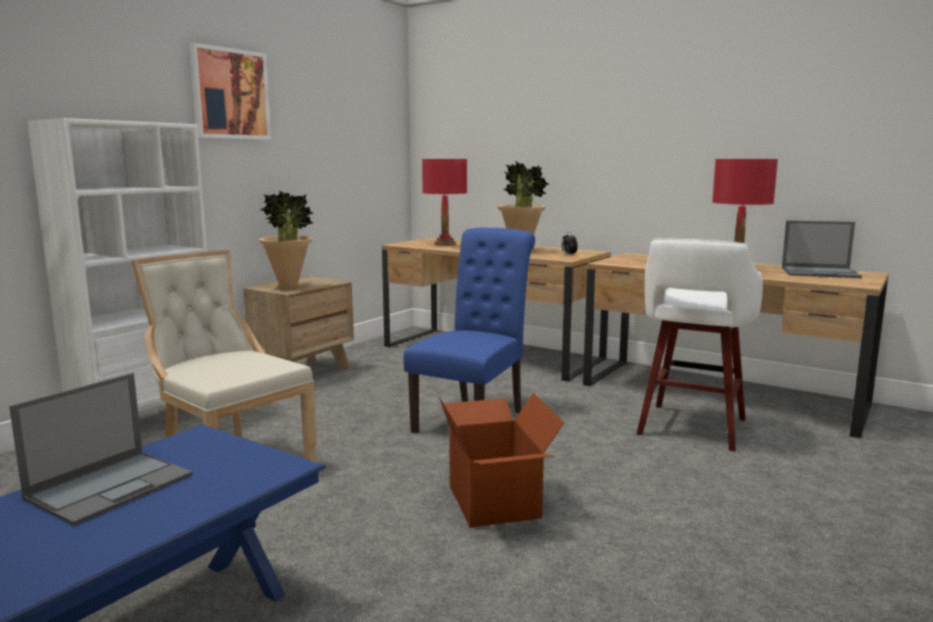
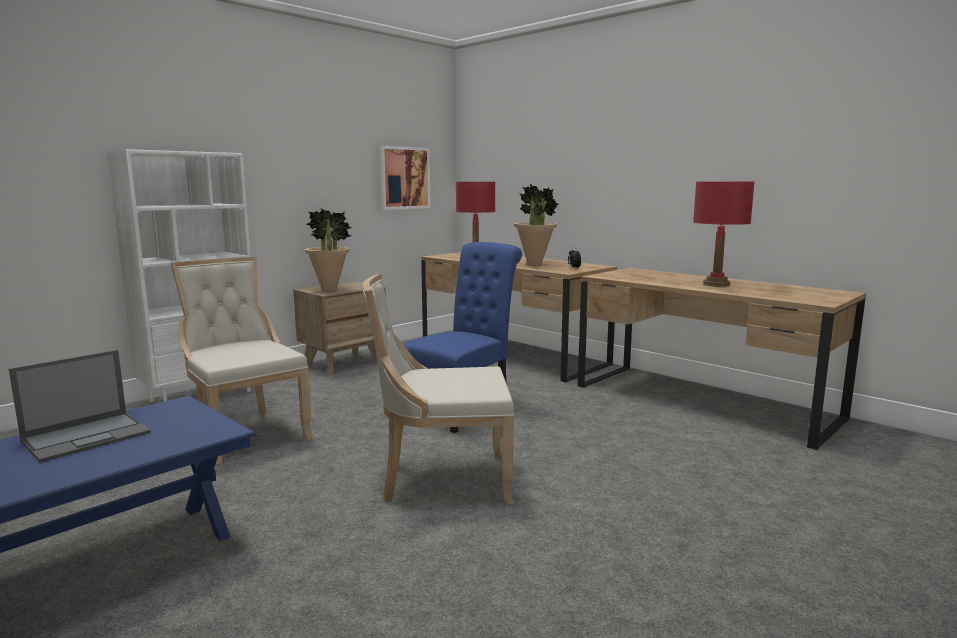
camera: 10 degrees right, 0 degrees up
(230, 94) = (284, 127): picture -> picture (404, 178)
(495, 501) = (441, 479): cardboard box -> beige chair
(691, 428) = (654, 429): white stool -> none
(820, 273) = (795, 290): laptop -> none

